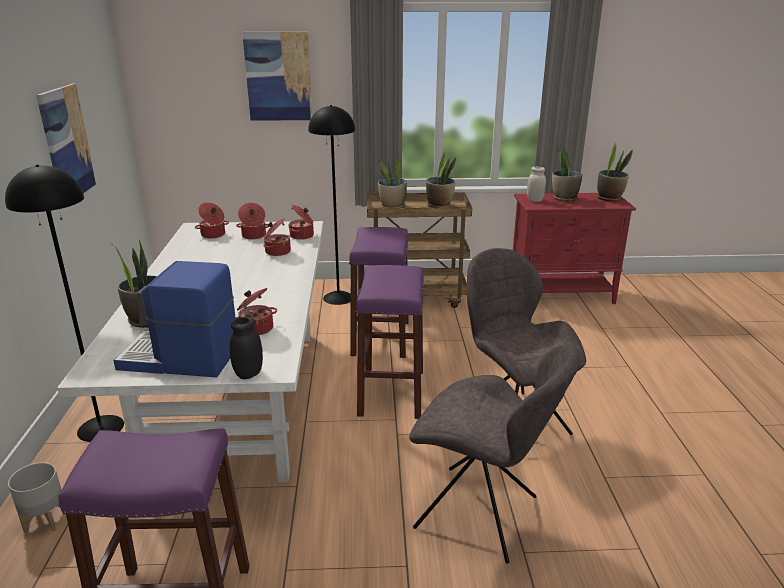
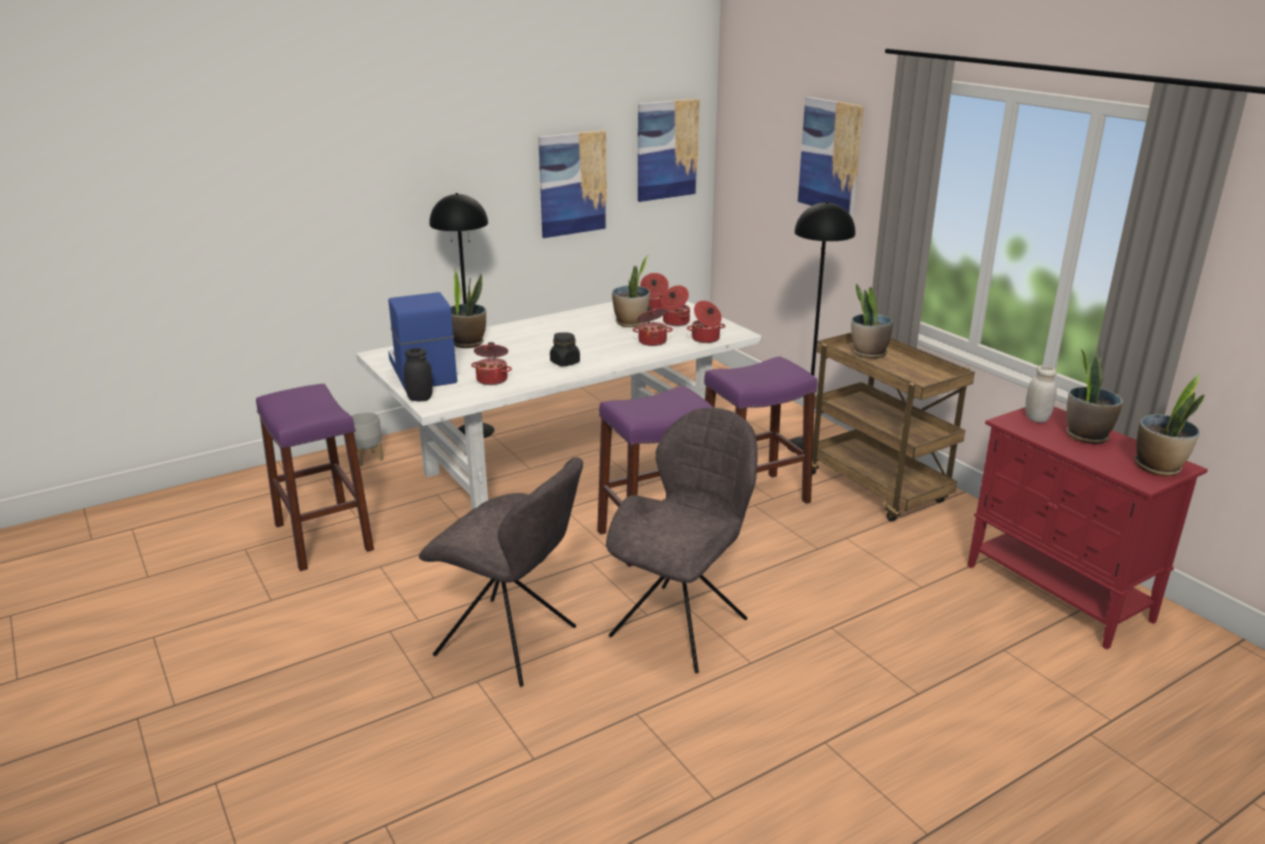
camera: 60 degrees right, 0 degrees up
(106, 99) = (667, 150): none -> picture
(267, 290) = (565, 362): none -> black jar
(439, 205) = (920, 374): potted plant -> potted plant (631, 323)
(481, 514) = (510, 643): grey chair -> grey chair turned 60 degrees counterclockwise

